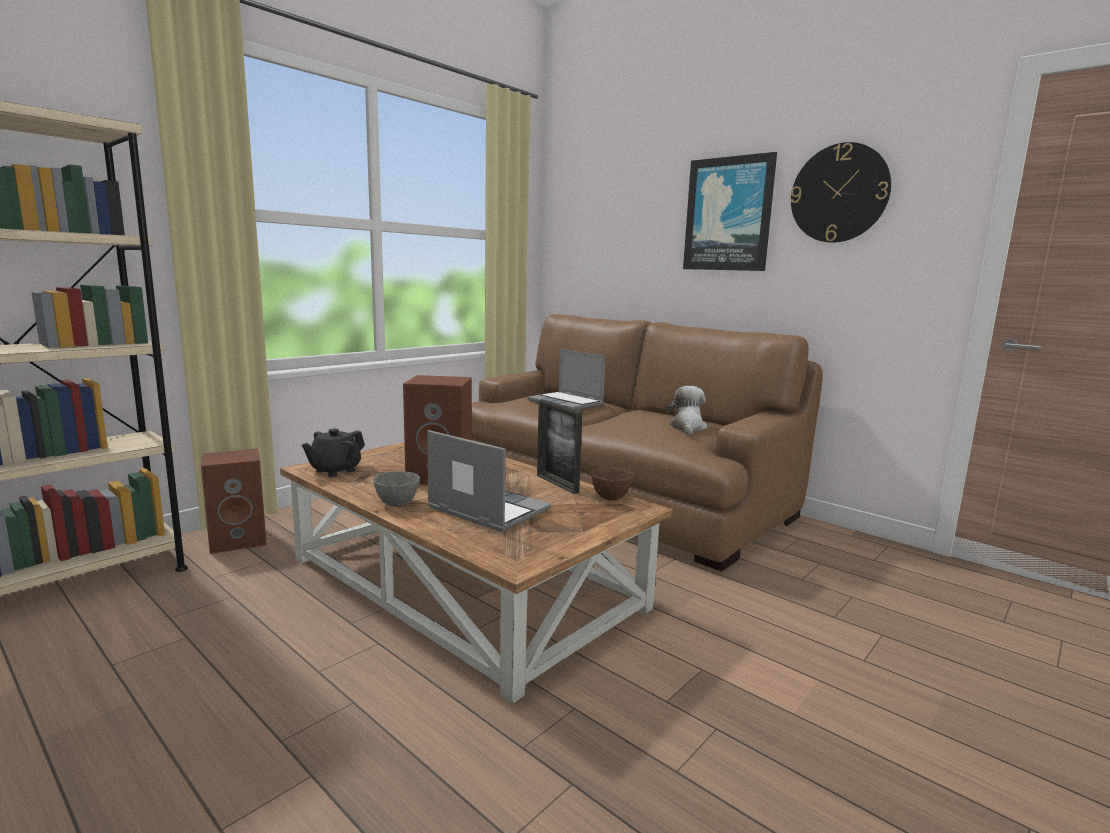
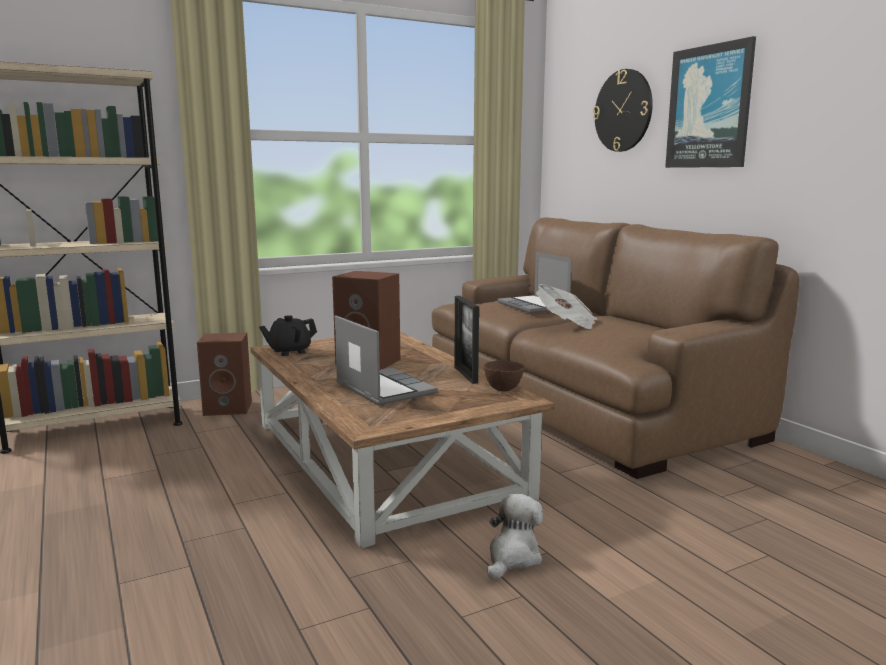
camera: 20 degrees right, 0 degrees up
(396, 504) = (314, 378): grey bowl -> none
(617, 420) = (566, 323): none -> newspaper
(687, 427) = (633, 333): plush toy -> plush toy (513, 557)
(839, 193) = (818, 77): wall clock -> wall clock (623, 111)

